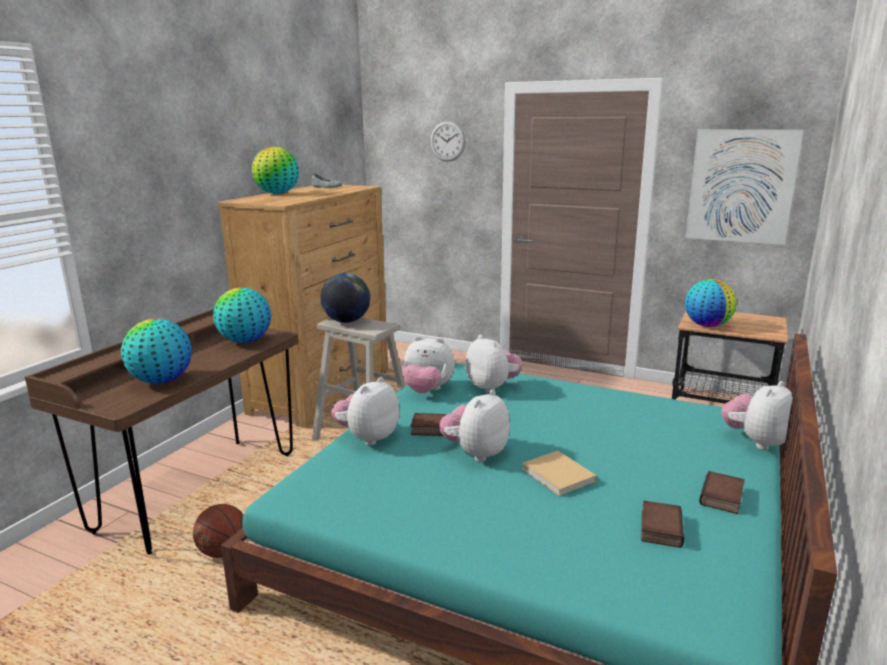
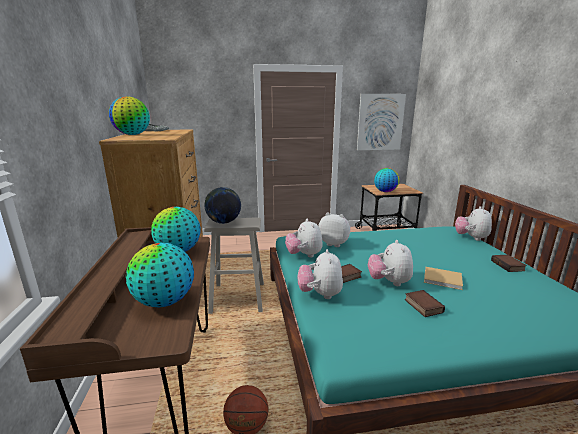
camera: 35 degrees left, 0 degrees up
(427, 391) = (304, 255): plush toy -> plush toy turned 90 degrees clockwise
(447, 141) = (215, 101): wall clock -> none
(659, 528) = (518, 289): book -> book (422, 306)

